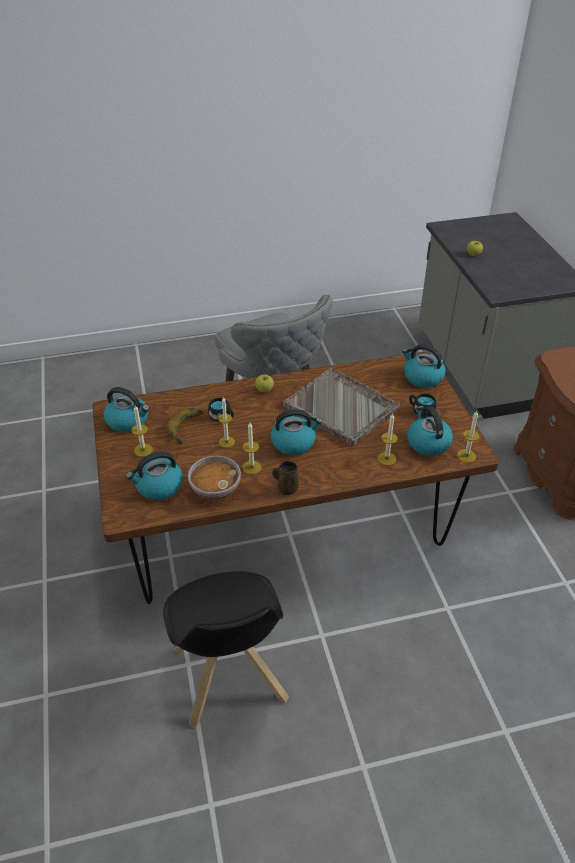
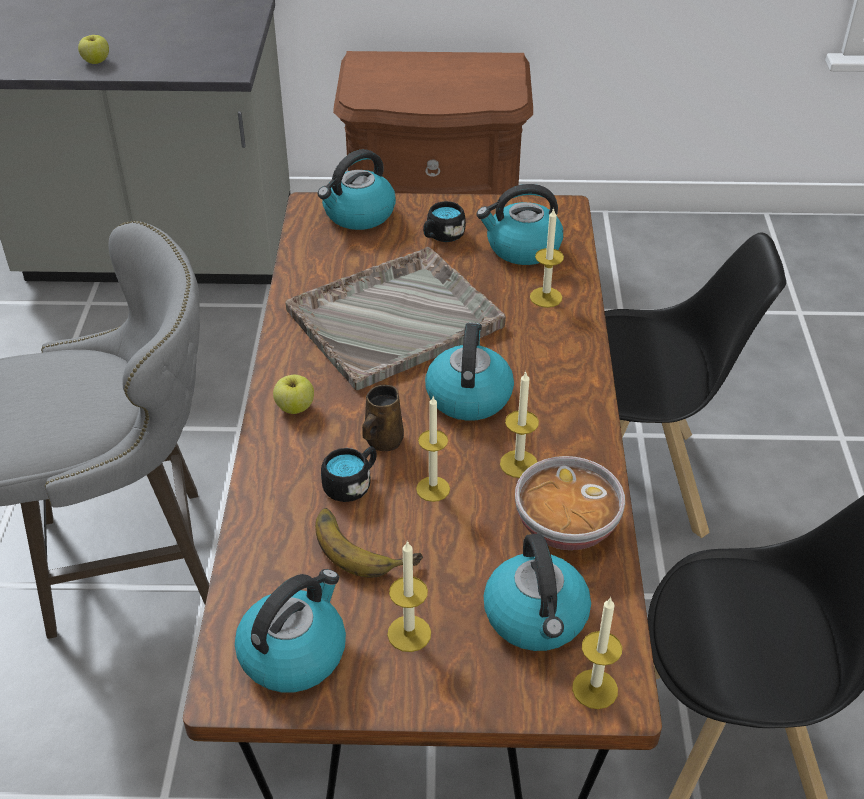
camera: 75 degrees left, 0 degrees up
(286, 488) = (586, 427): brown mug -> brown mug (382, 441)
(406, 611) = (637, 481): none -> black chair
(466, 455) = (564, 220): candle -> candle (595, 689)

